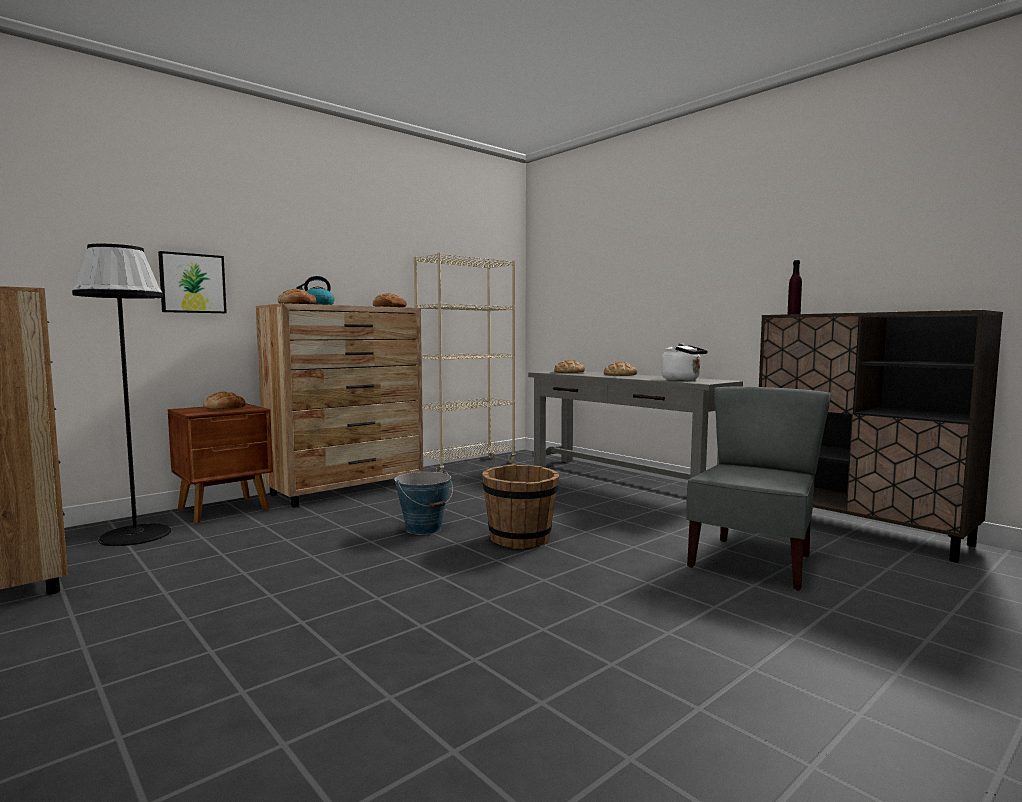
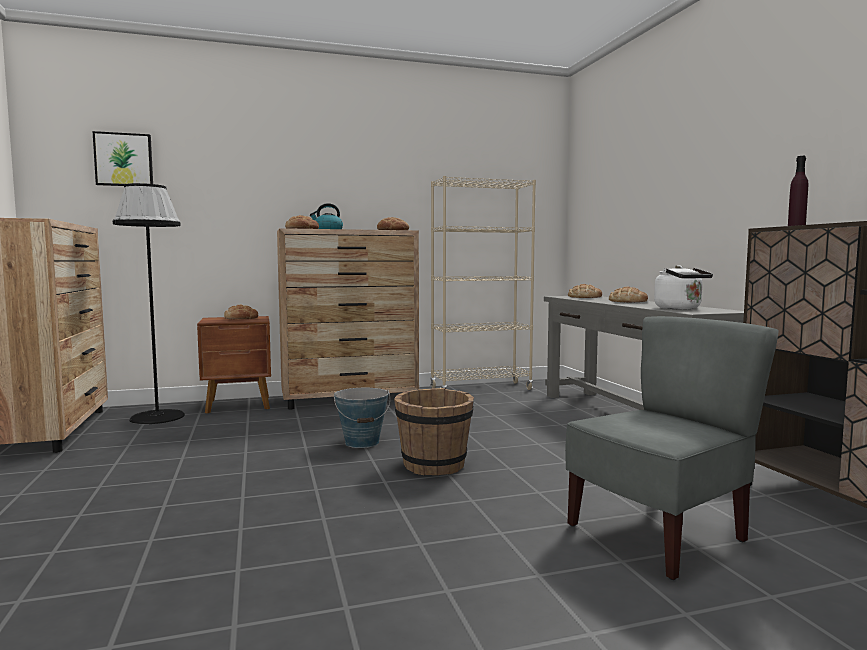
camera: 25 degrees right, 0 degrees up
(192, 283) = (225, 213): picture -> picture (124, 160)

